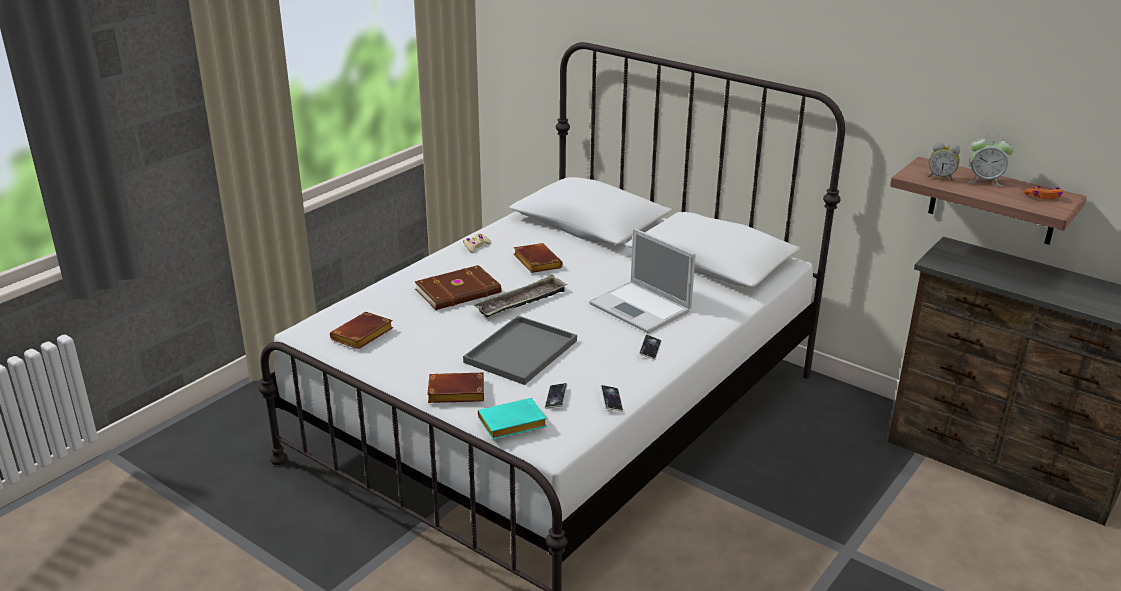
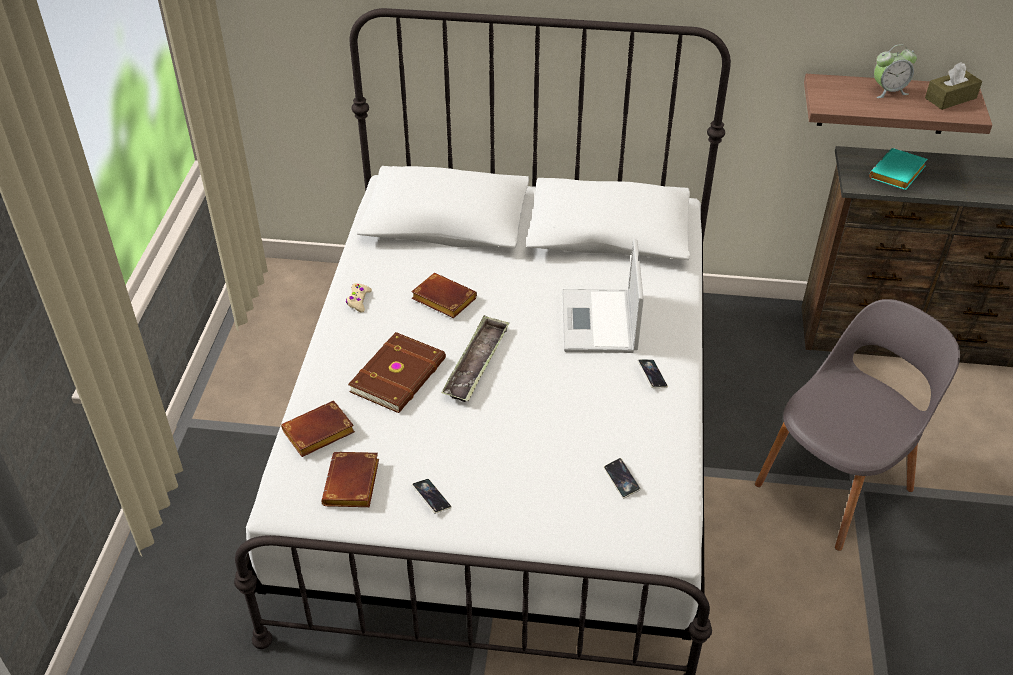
camera: 30 degrees left, 15 degrees up
(454, 394) = (521, 521): brown book -> brown book (318, 435)
(511, 425) = (613, 537): turquoise book -> turquoise book (897, 175)
(520, 353) = (537, 435): grey tray -> none
(611, 400) = (673, 459): phone -> phone (431, 498)
(641, 308) = (599, 323): laptop -> laptop turned 75 degrees clockwise
(828, 543) = (837, 484): none -> grey chair
(940, 177) = (851, 99): alarm clock -> none
(1043, 197) = (950, 98): orange game controller -> brown tissue box

